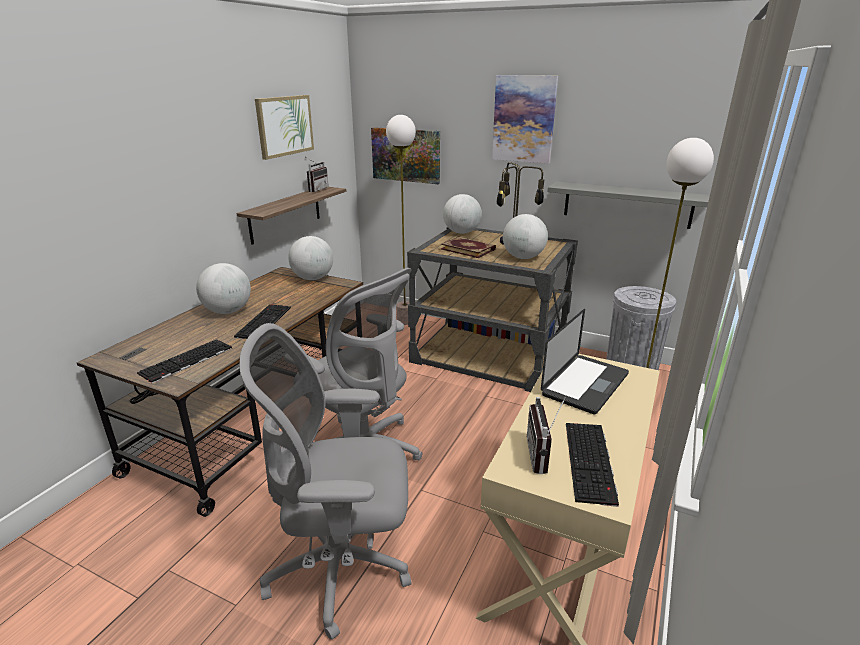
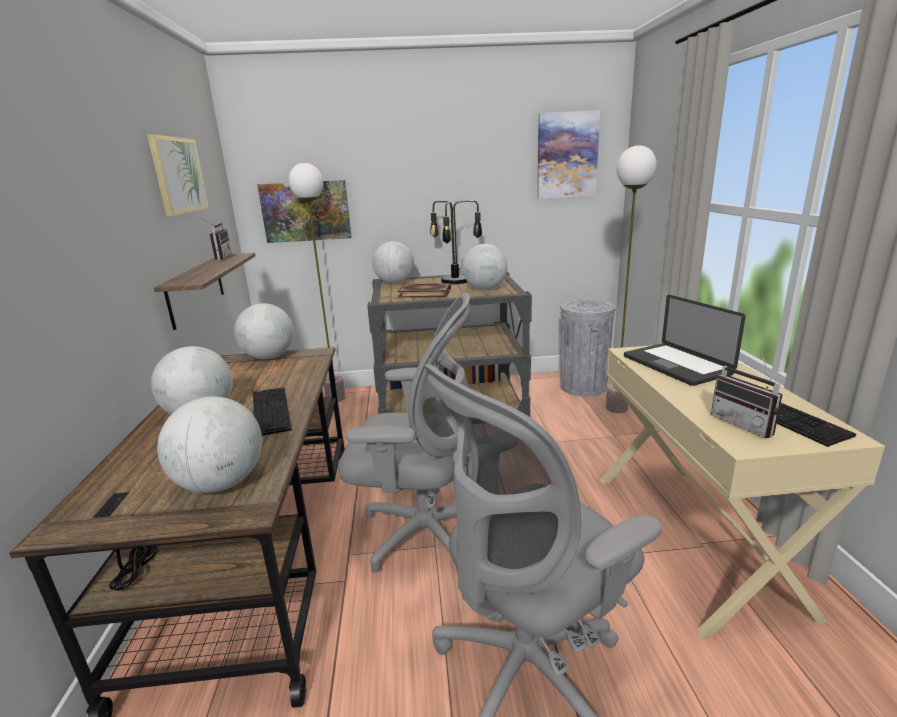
camera: 30 degrees left, 5 degrees down
(186, 361) = (221, 484): keyboard -> globe
(524, 119) = (437, 158): picture -> picture (567, 155)
(585, 384) = (676, 365): laptop -> laptop turned 150 degrees clockwise
(627, 204) = (544, 229): grey shelf -> none

